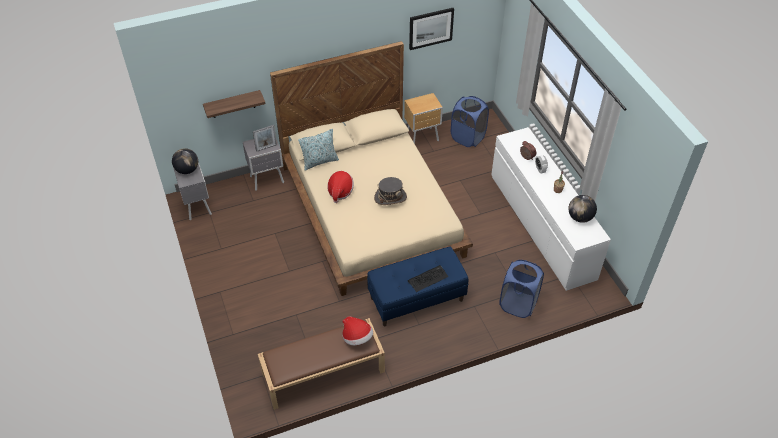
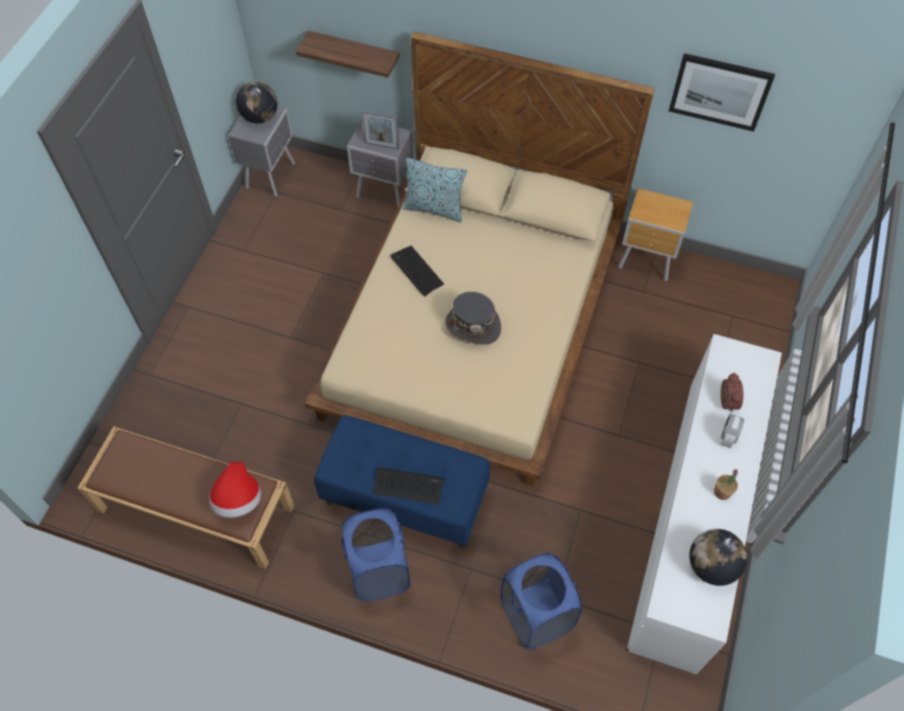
camera: 40 degrees right, 10 degrees up
(340, 191) = (416, 271): hat -> keyboard
(468, 137) = (715, 303): blue laundry basket -> blue laundry basket (379, 571)

